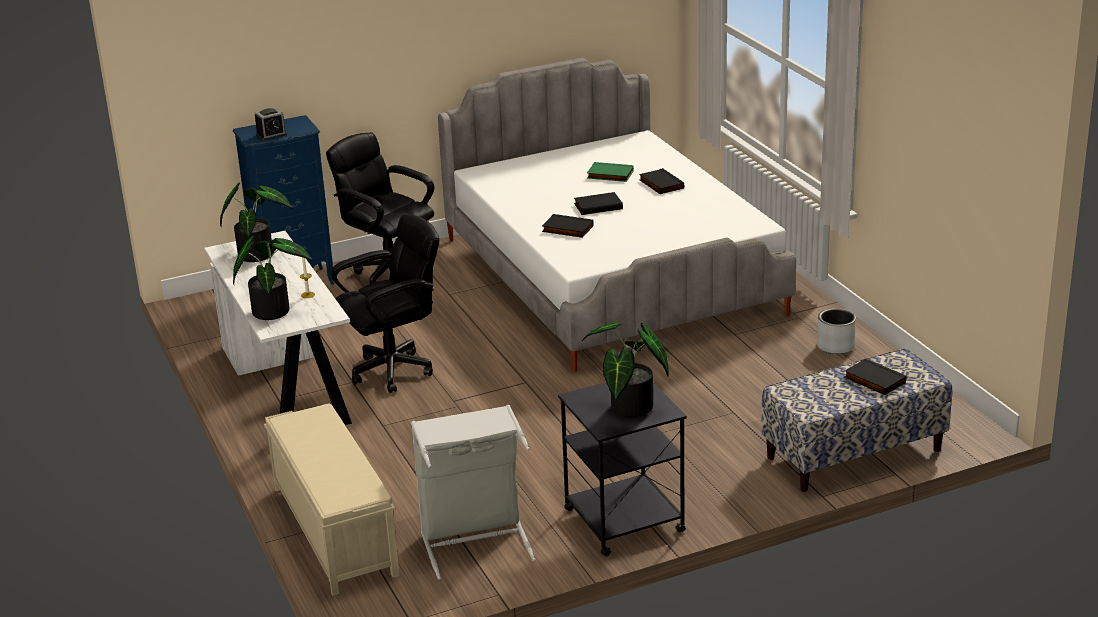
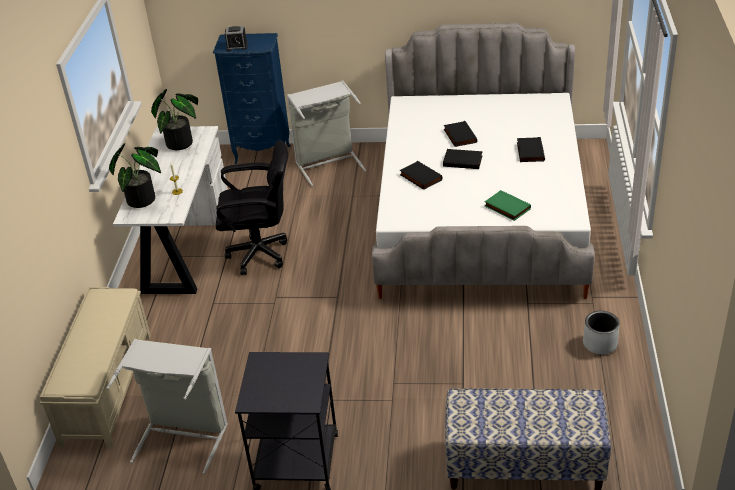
camera: 30 degrees right, 10 degrees up
(388, 273) = (328, 163): black office chair -> grey laundry basket
(609, 175) = (498, 131): green book -> green book (506, 208)
(627, 409) = (283, 388): potted plant -> none
(873, 380) = (543, 416): black book -> black book (459, 136)

